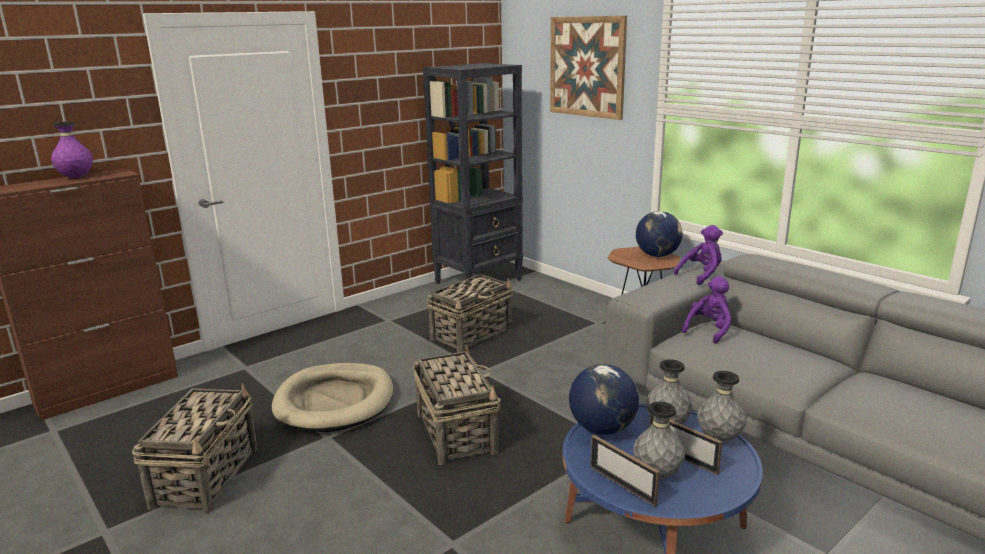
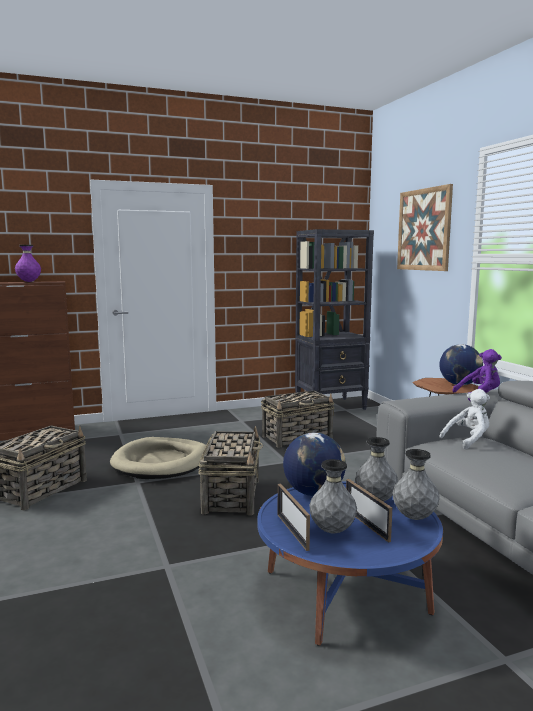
camera: 20 degrees right, 10 degrees down
(709, 330) = (468, 440): purple plush toy -> white plush toy

